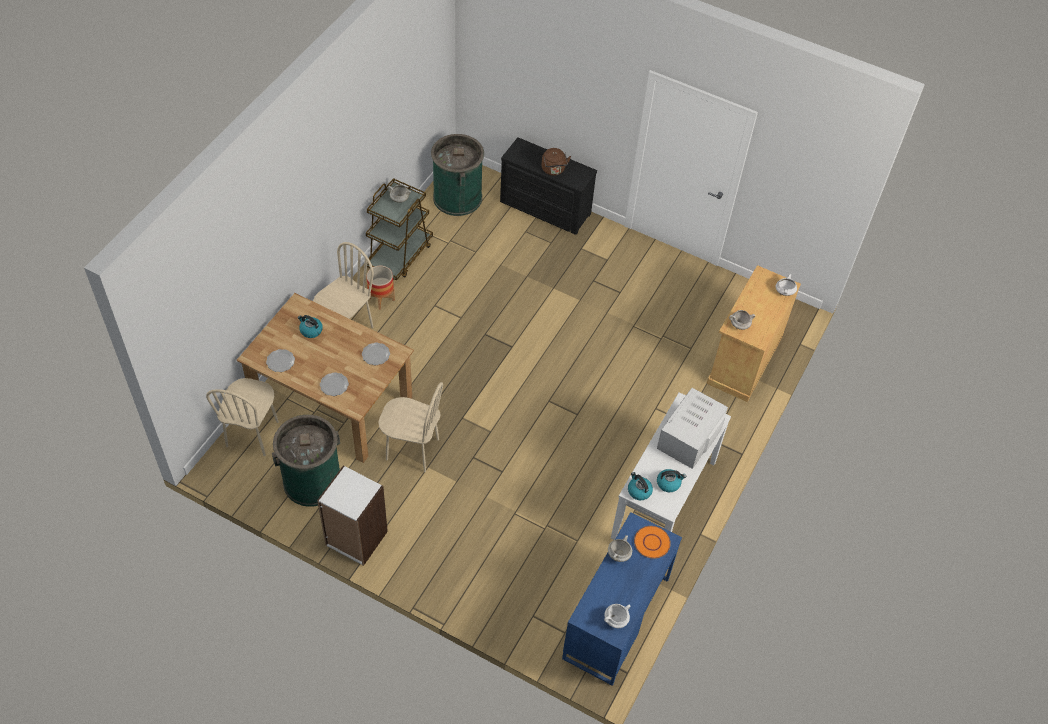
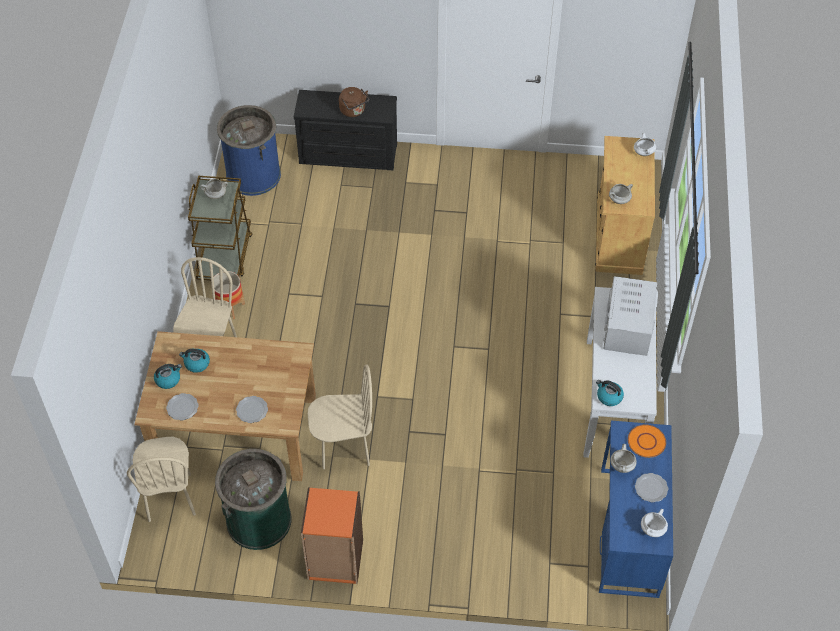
camera: 20 degrees left, 0 degrees up
(356, 539) = (335, 560): white bookcase -> orange bookcase
(375, 354) = (277, 363): plate -> plate (650, 488)
(457, 197) = (253, 174): green trash can -> blue trash can
(669, 483) = (632, 378): kettle -> kettle (168, 379)

